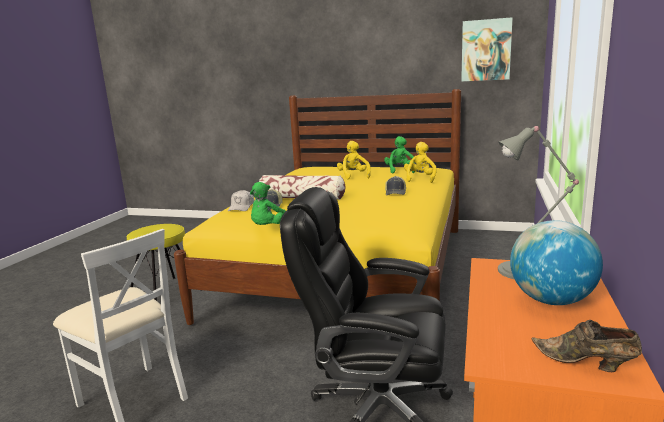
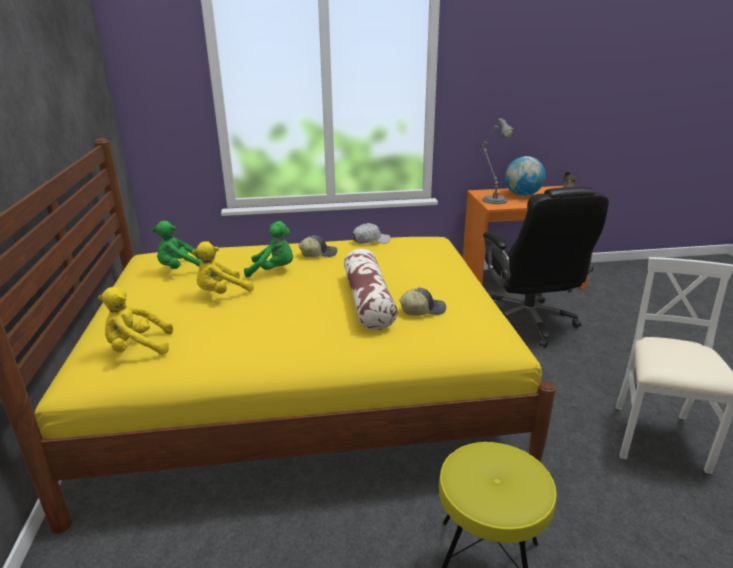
camera: 115 degrees left, 10 degrees up
(241, 207) = (436, 333): white cap -> white cap (371, 240)
(269, 228) = (488, 292): green plush toy -> green plush toy (274, 270)
(420, 179) = (235, 253): yellow plush toy -> yellow plush toy (137, 348)
(486, 50) = (85, 77): picture -> none

